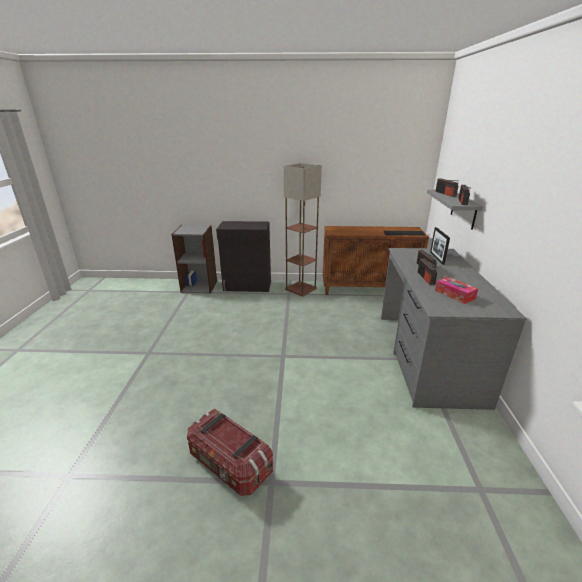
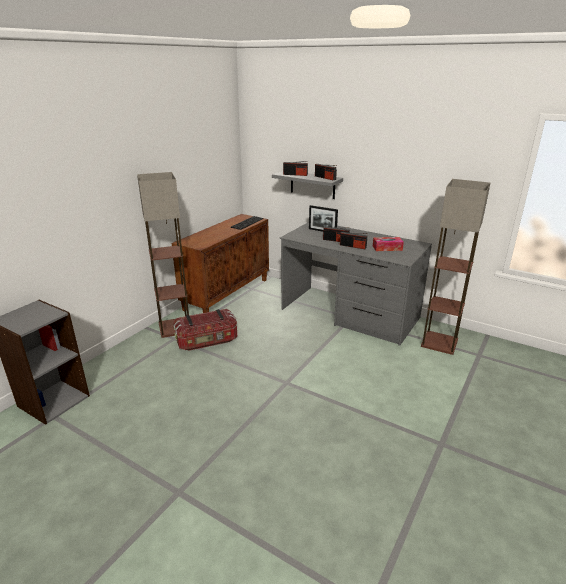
camera: 60 degrees left, 0 degrees up
(229, 464) = (412, 463): storage box -> storage box (207, 341)
(247, 286) = (115, 360): black cabinet -> none
(458, 440) = (438, 343): none -> floor lamp

